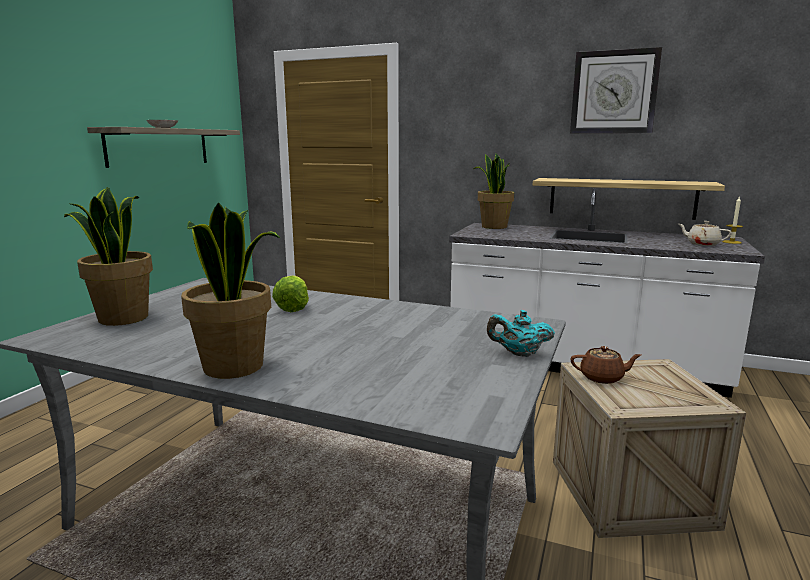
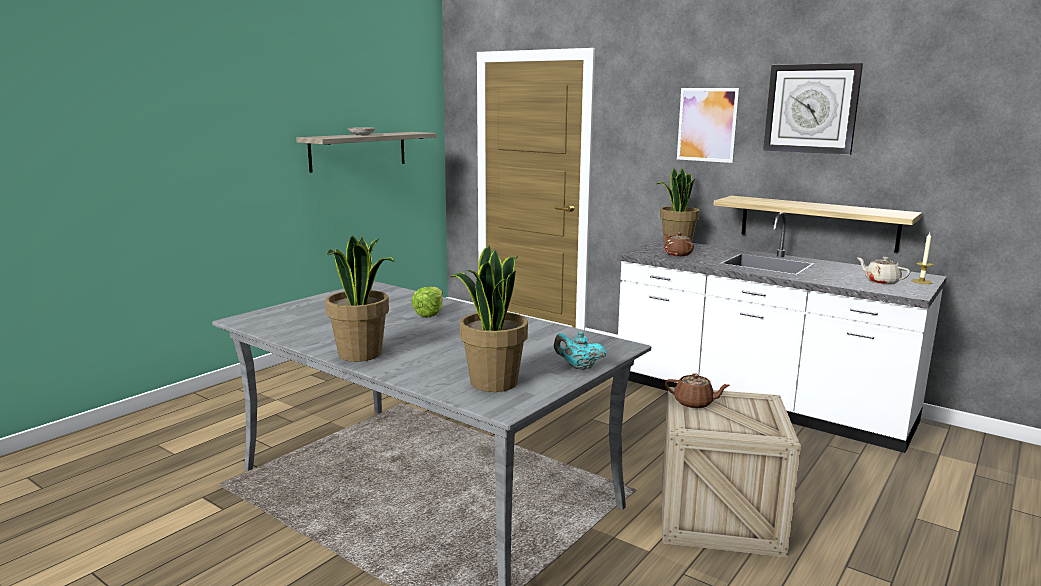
camera: 15 degrees right, 0 degrees up
(122, 318) = (298, 311): potted plant -> potted plant (493, 382)
(503, 233) = (677, 254): none -> brown teapot
(514, 112) = (707, 124): none -> picture

